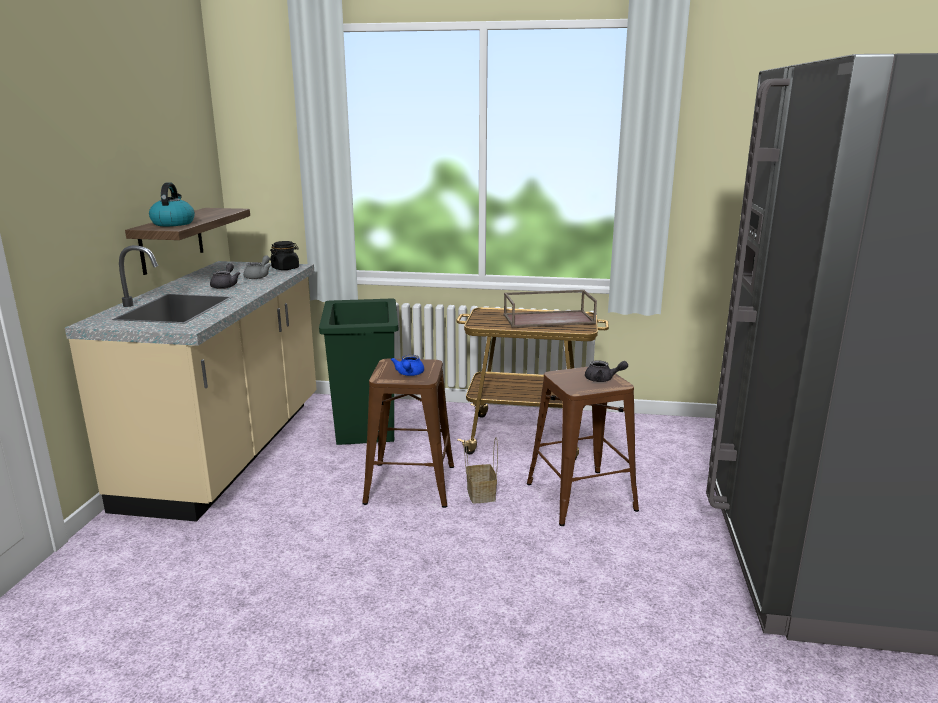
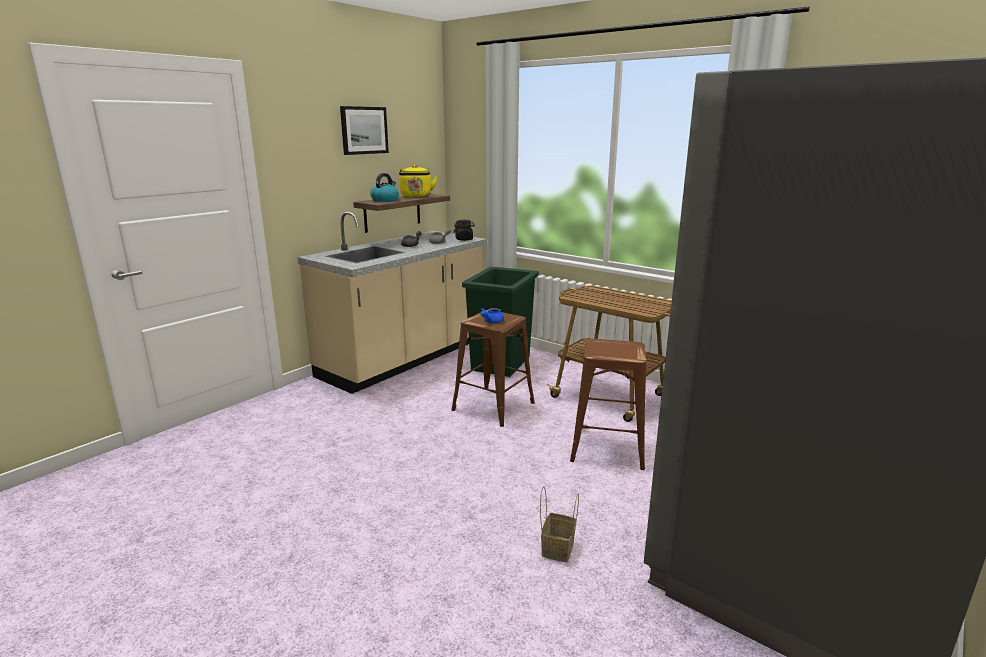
camera: 30 degrees right, 0 degrees up
(126, 118) = (364, 130): none -> picture
(206, 214) = (416, 196): none -> yellow kettle
(480, 494) = (534, 424): basket -> basket (557, 547)
(549, 319) = (632, 301): brown tray -> none
(603, 379) = (626, 352): grey teapot -> none

